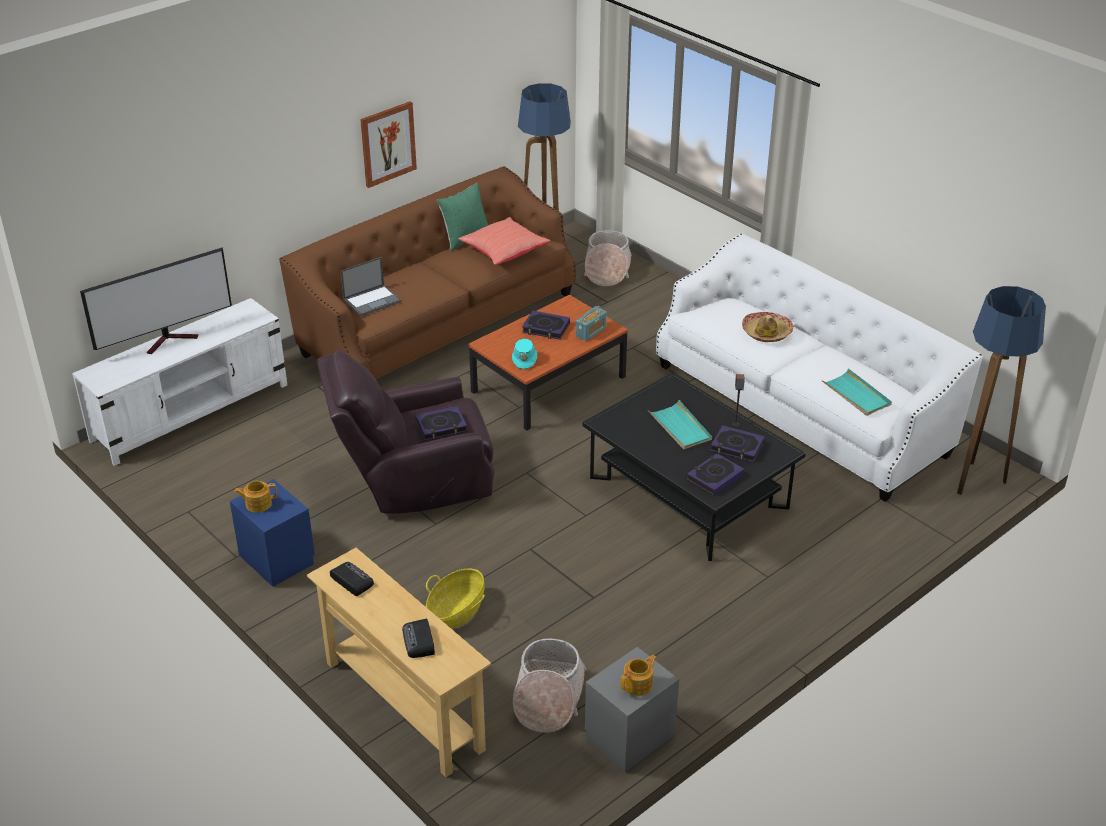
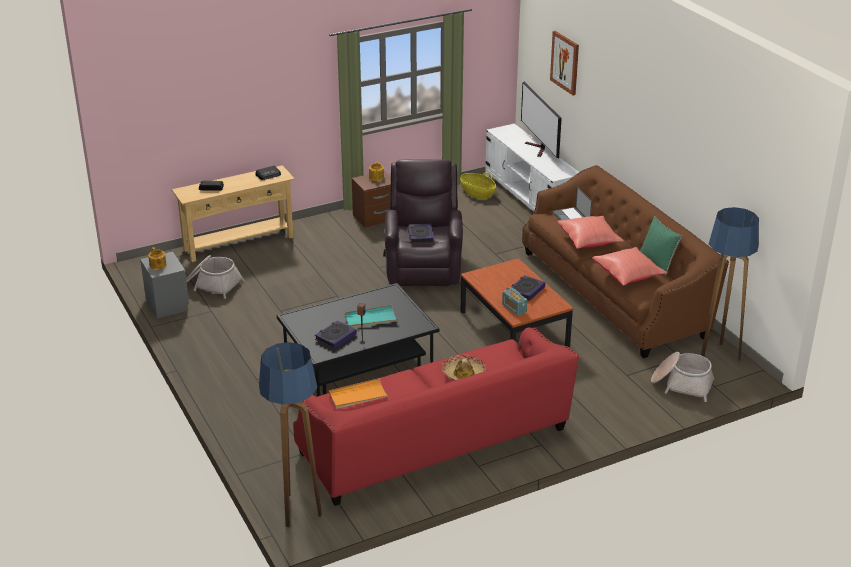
camera: 105 degrees right, 5 degrees down
(278, 558) = (375, 218): blue nightstand -> brown nightstand
(387, 144) = (666, 157): picture -> picture (565, 62)
(429, 283) = (589, 241): none -> red pillow
(456, 611) = (298, 265): basket -> basket (477, 193)
(525, 359) = (488, 276): turquoise hat -> none
(715, 477) = (309, 321): book -> none
(802, 408) = (434, 443): white sofa -> red sofa
(856, 395) = (358, 396): turquoise tray -> orange tray

